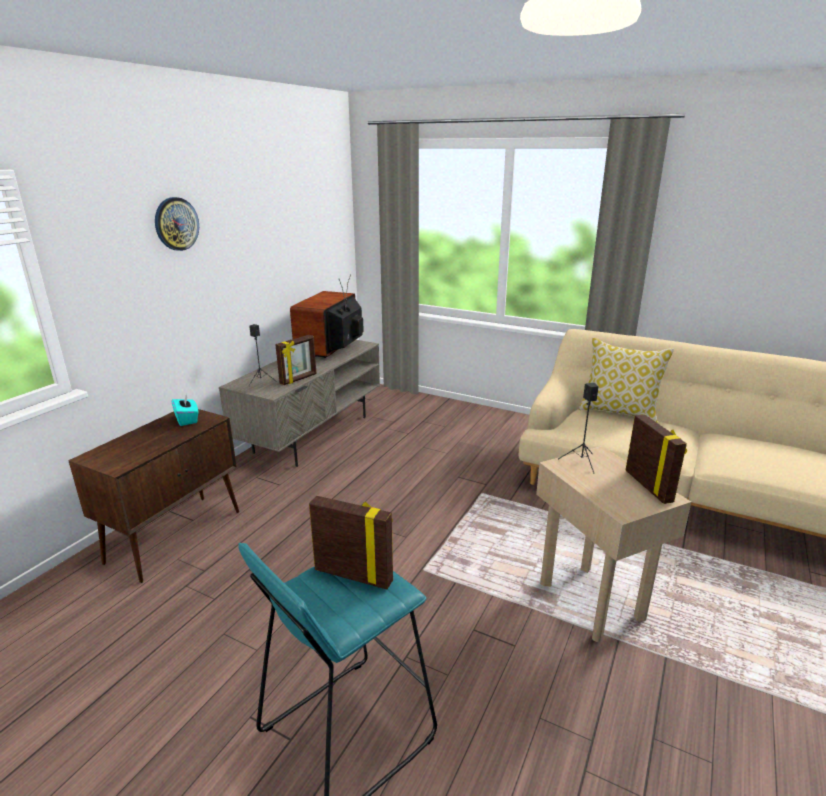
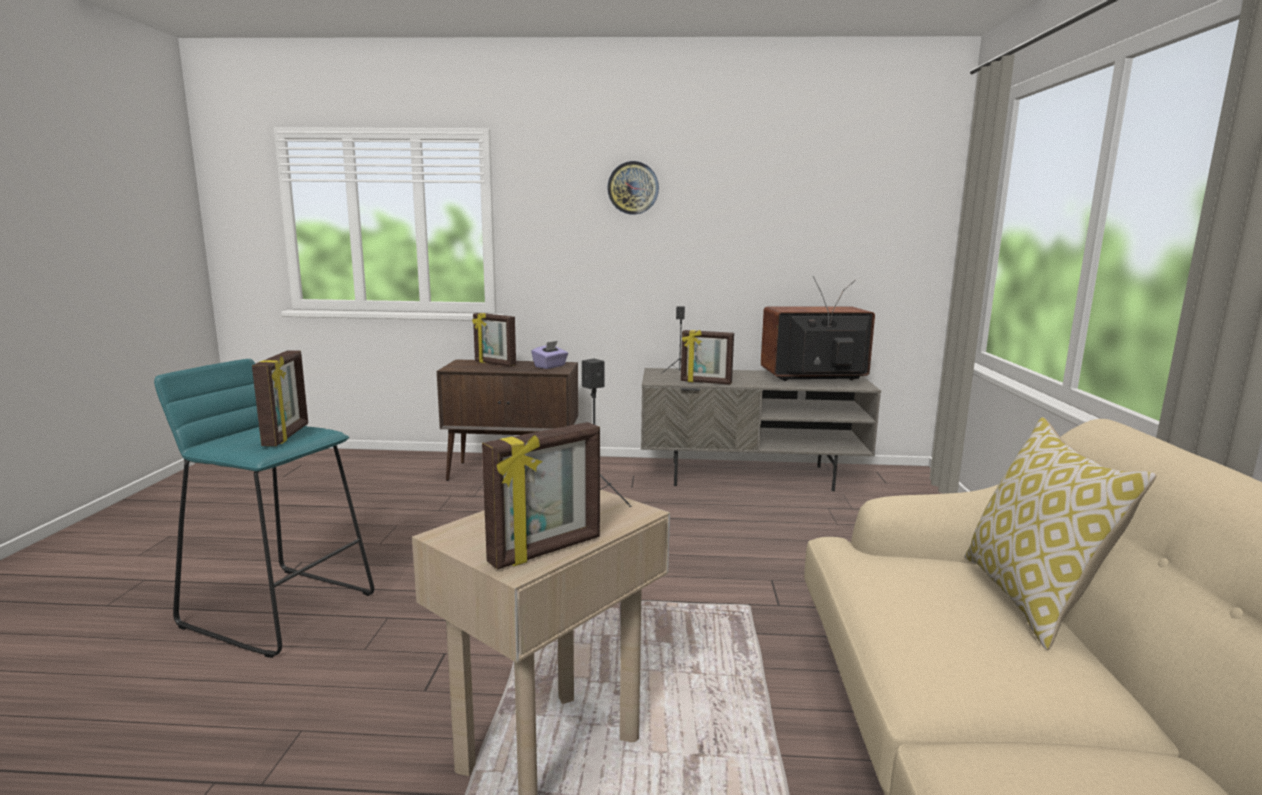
camera: 65 degrees right, 10 degrees down
(132, 442) = (494, 364): none -> picture frame
(187, 419) = (550, 366): turquoise tissue box -> purple tissue box

